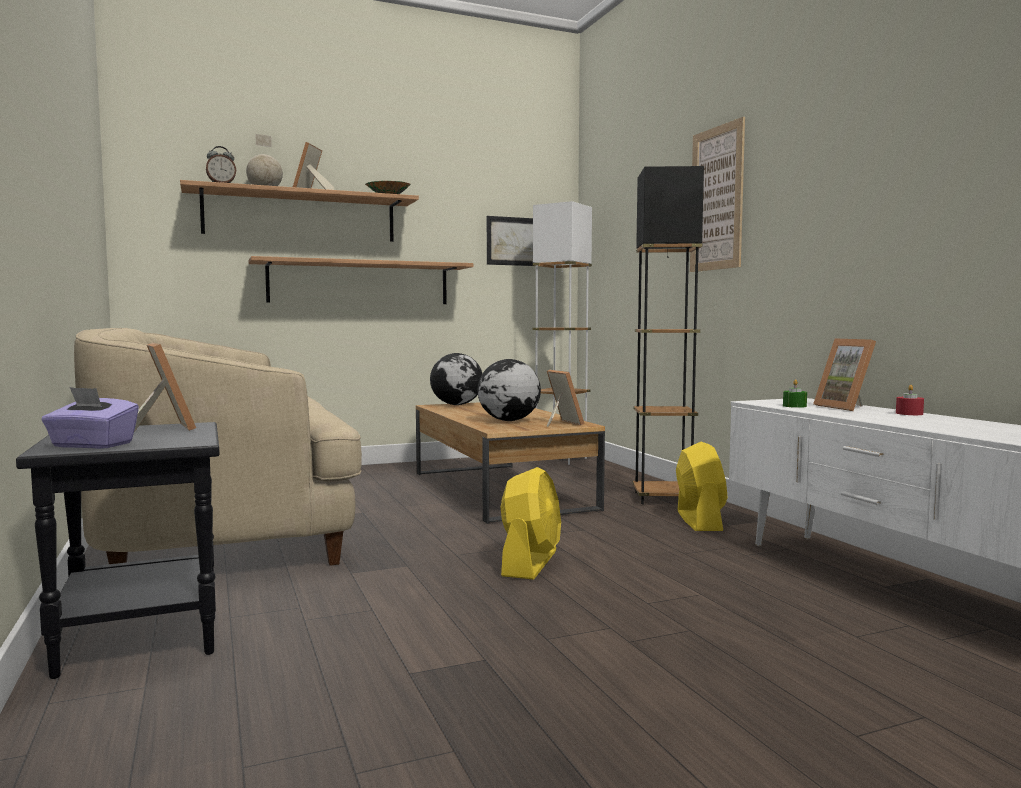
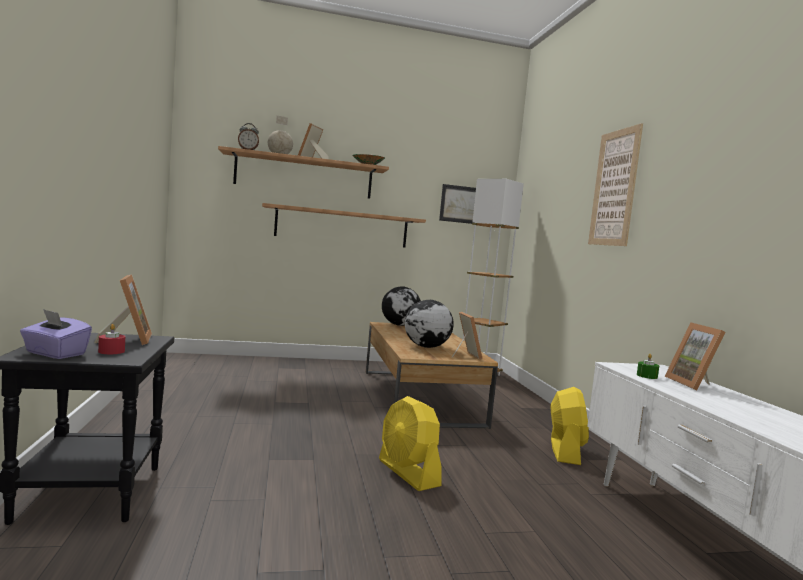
camera: 10 degrees right, 0 degrees up
(225, 520) = (210, 395): beige sofa -> none
(530, 563) = (408, 473): yellow fan -> yellow fan turned 120 degrees clockwise
(662, 498) = (544, 423): black floor lamp -> none
(909, 413) = (748, 401): red candle -> red candle (111, 351)

